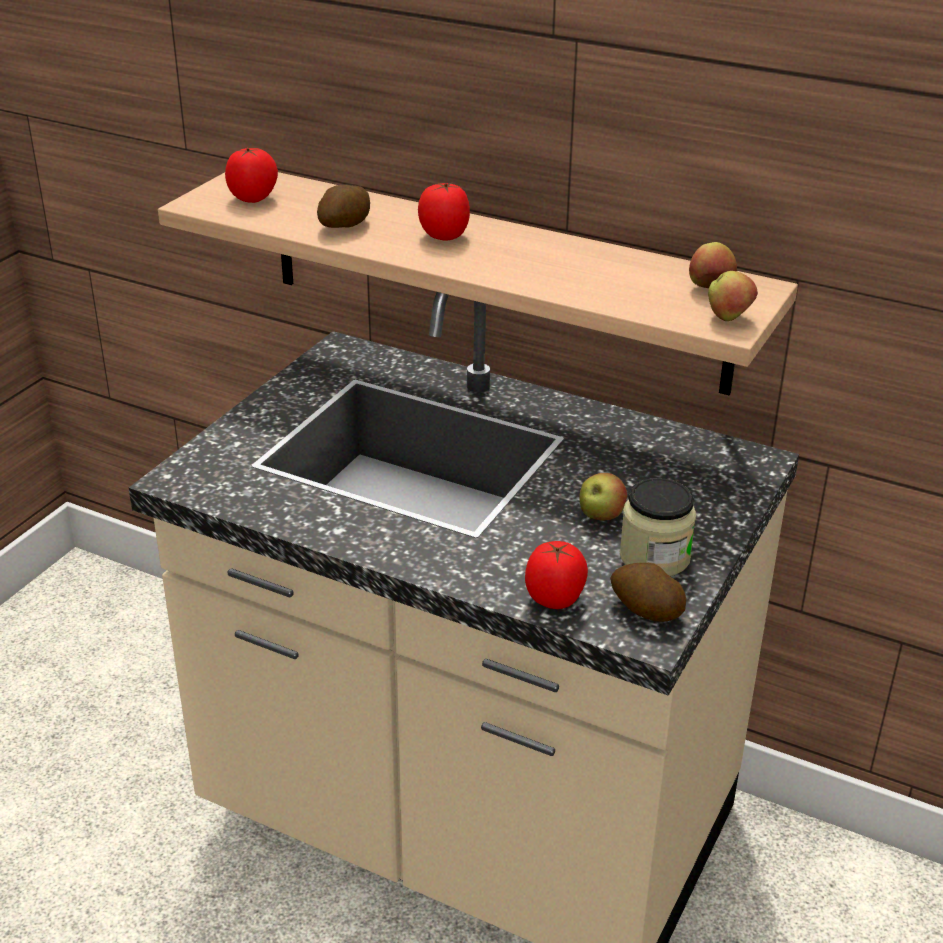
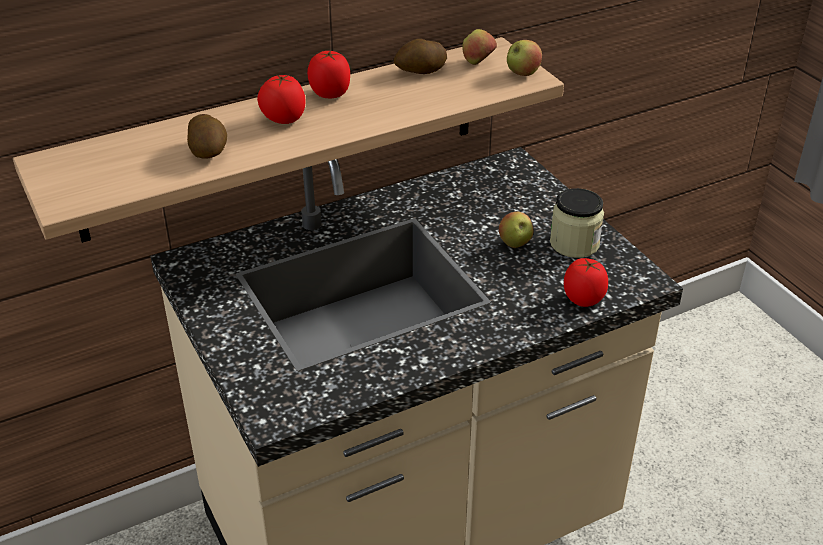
camera: 55 degrees left, 5 degrees up
(253, 199) = (97, 173): tomato -> tomato (330, 94)
(645, 610) = (621, 271): potato -> potato (420, 72)

